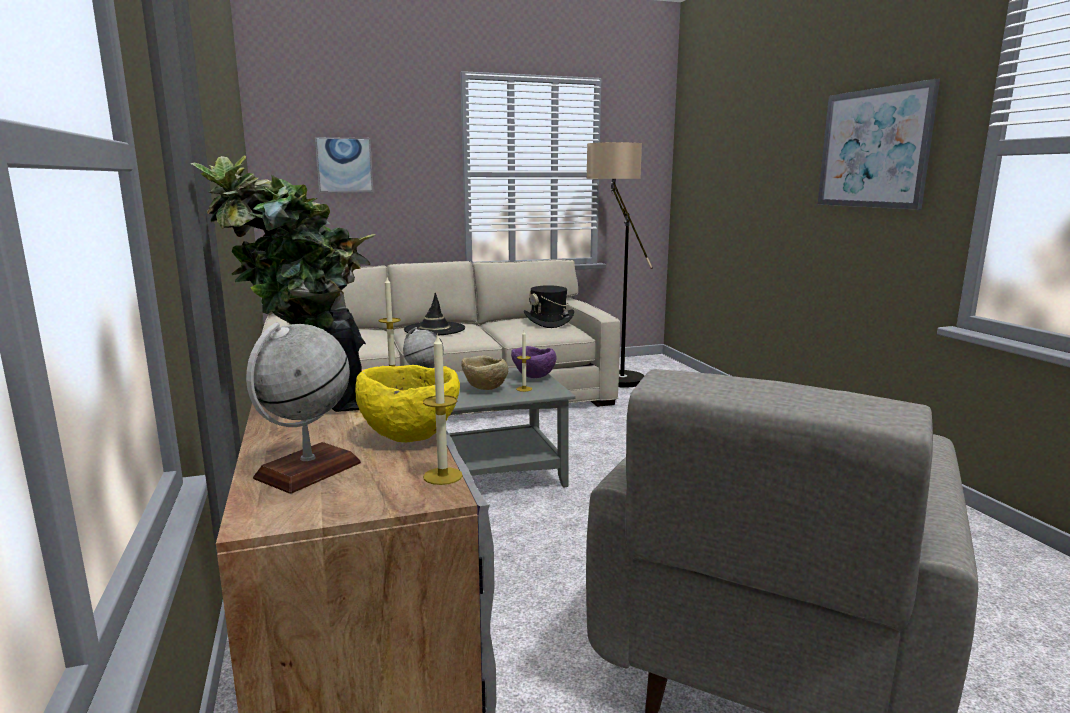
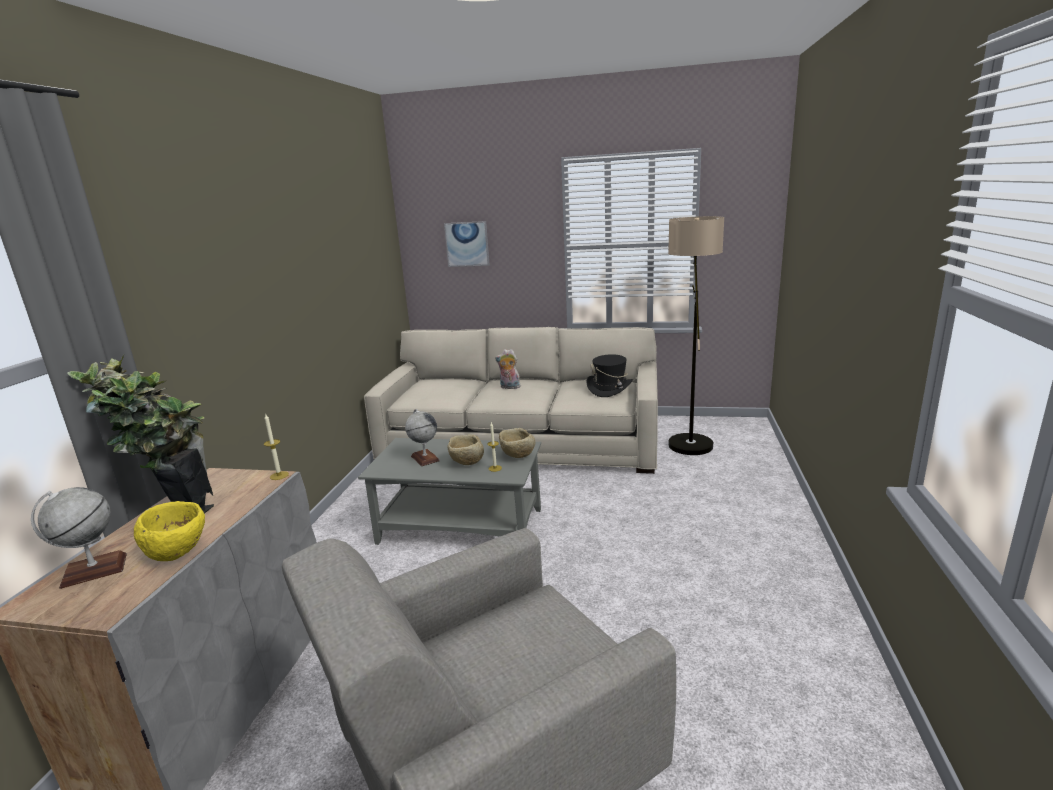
camera: 30 degrees right, 5 degrees up
(434, 329) = (509, 387): black hat -> plush toy
(442, 476) = (132, 598): candle -> none
(533, 378) = (517, 456): purple bowl -> beige bowl
(874, 148) = (881, 260): picture -> none

